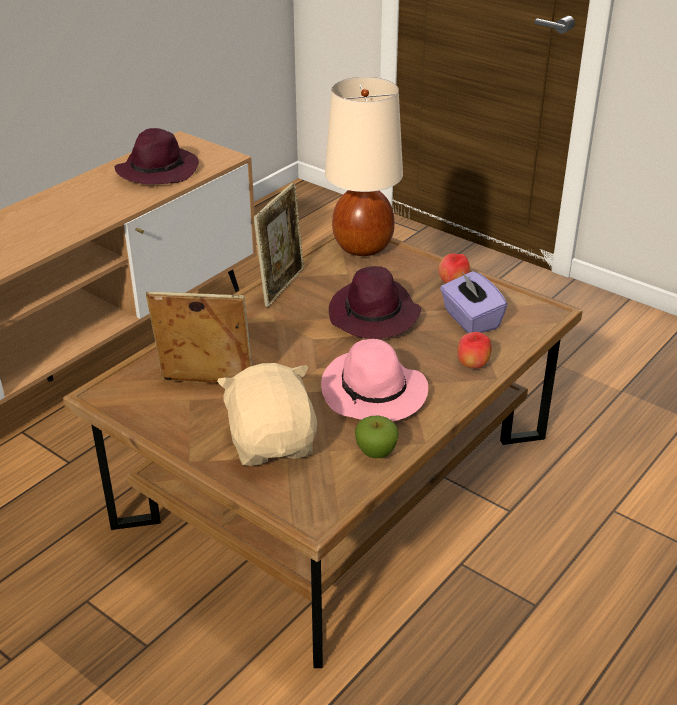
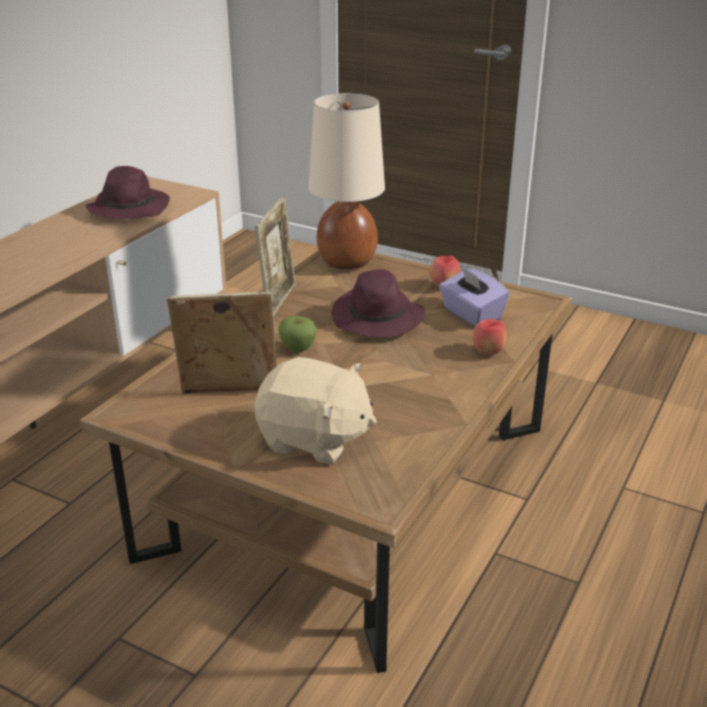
camera: 10 degrees left, 5 degrees down
(272, 442) = (314, 439): beige plush toy -> beige plush toy turned 135 degrees clockwise
(374, 393) = (402, 385): pink hat -> none
(376, 452) = (422, 437): apple -> apple (298, 349)

